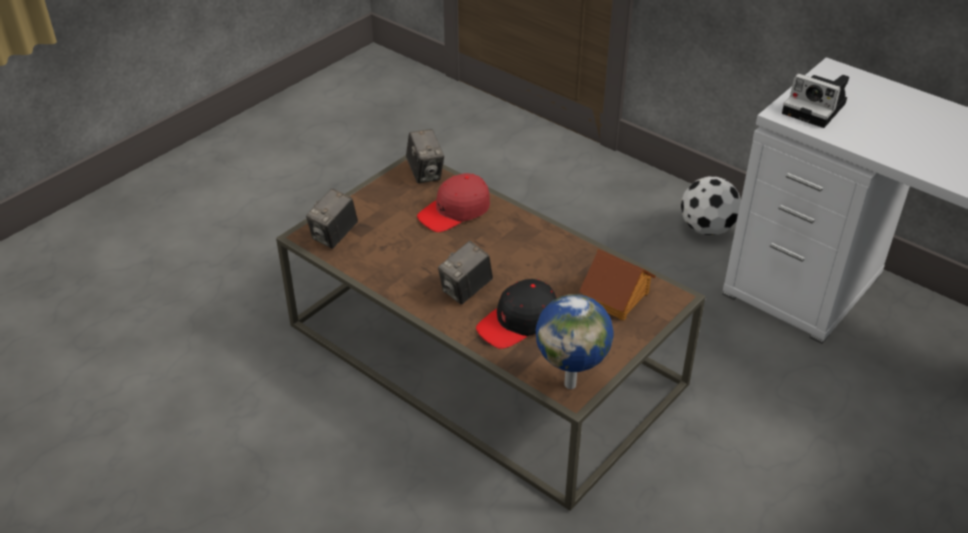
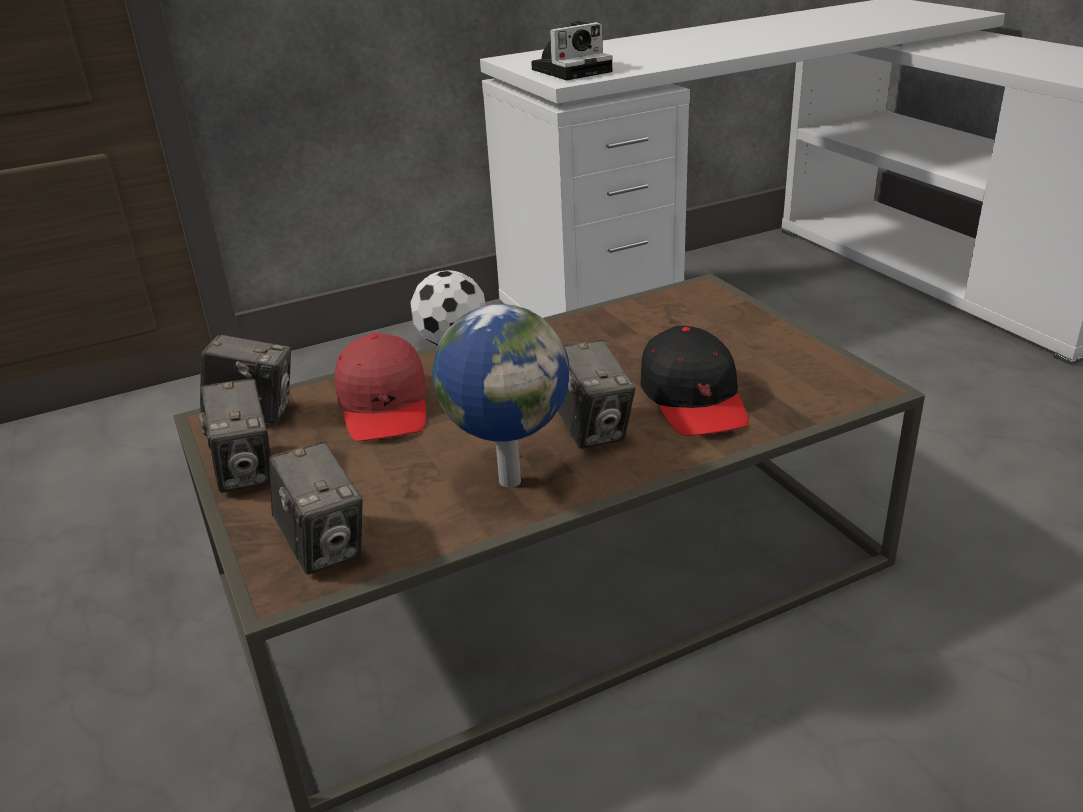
camera: 65 degrees left, 10 degrees down
(377, 192) = (246, 472): none -> camera
(571, 383) = (845, 383): globe -> globe (509, 479)
(616, 297) = (681, 322): toy house -> none

